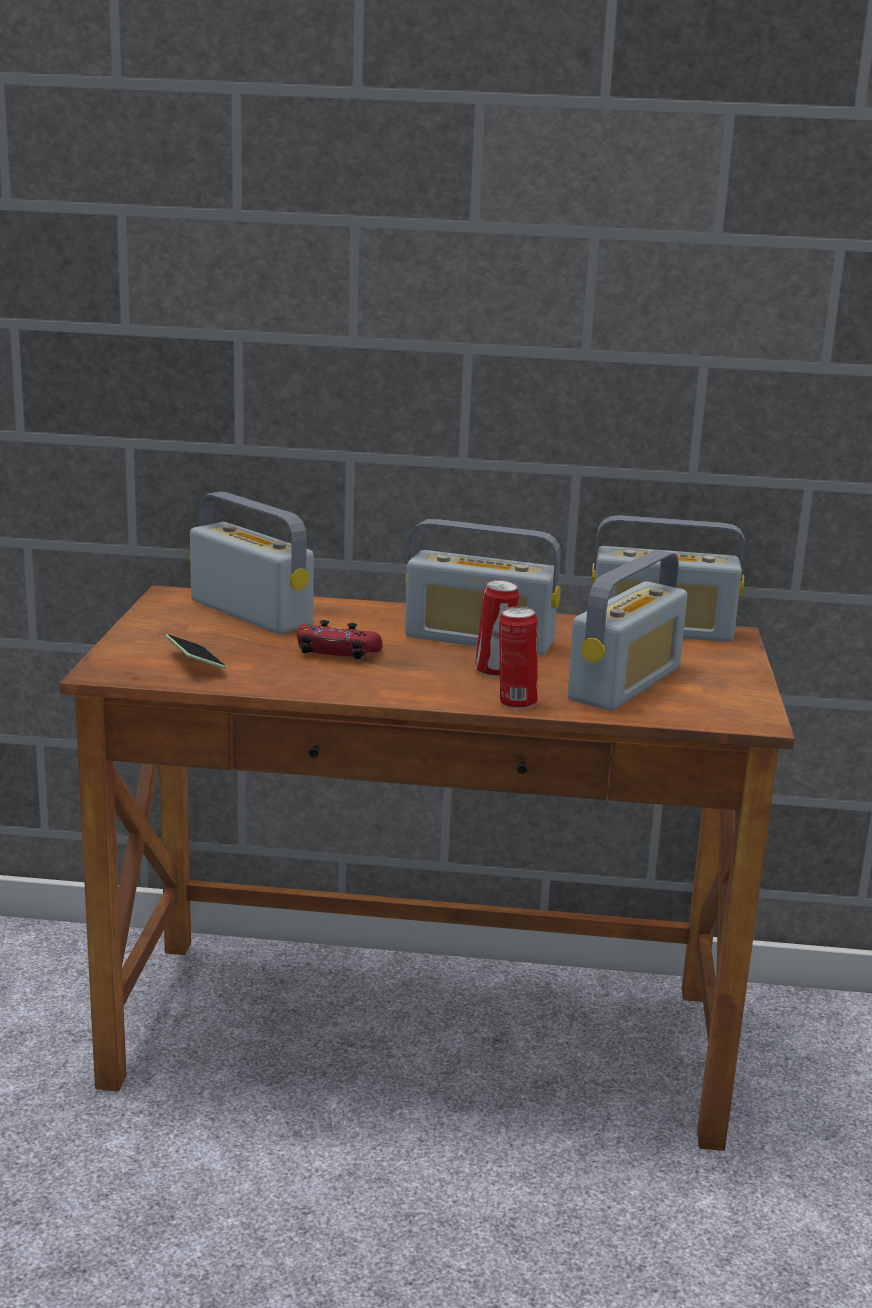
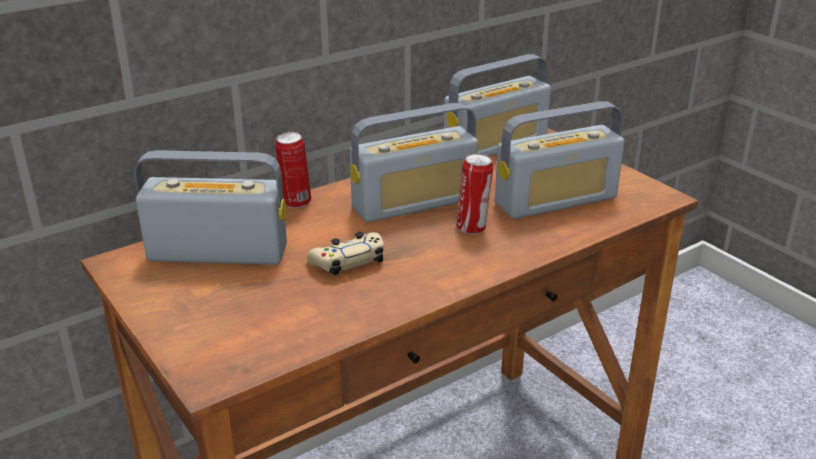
camera: 40 degrees left, 10 degrees up
(195, 663) = (267, 328): phone -> none
(337, 652) = (348, 261): red game controller -> beige game controller
(515, 703) = (533, 250): can -> can (295, 202)
(625, 684) = (556, 200): radio -> radio turned 75 degrees clockwise

